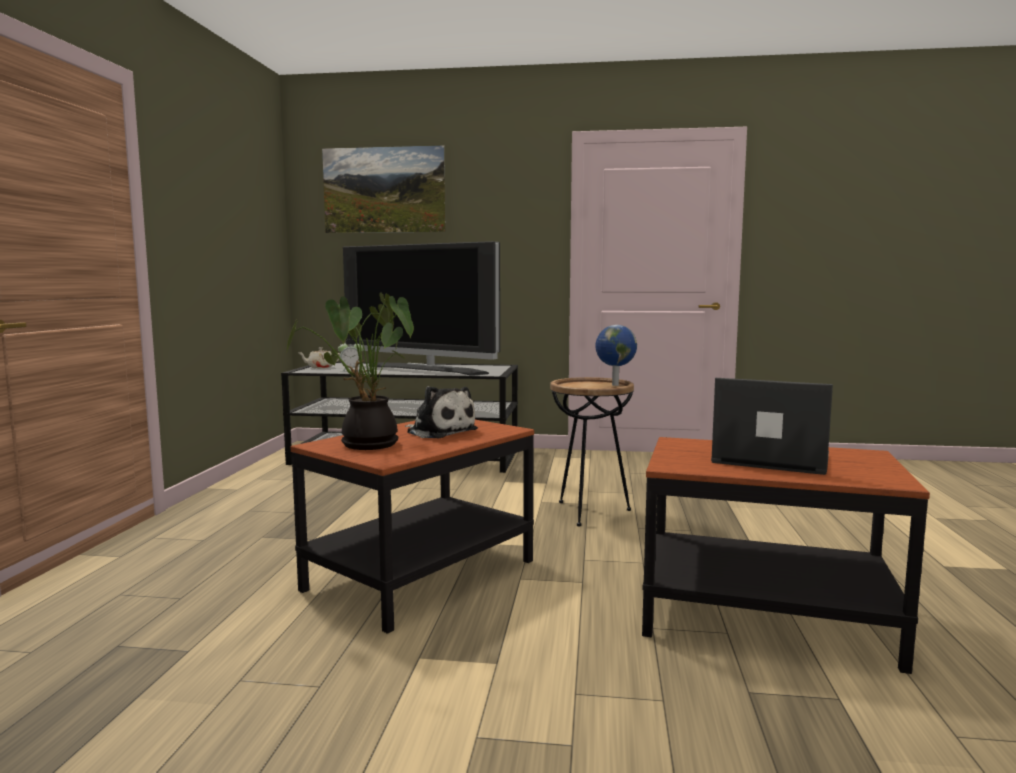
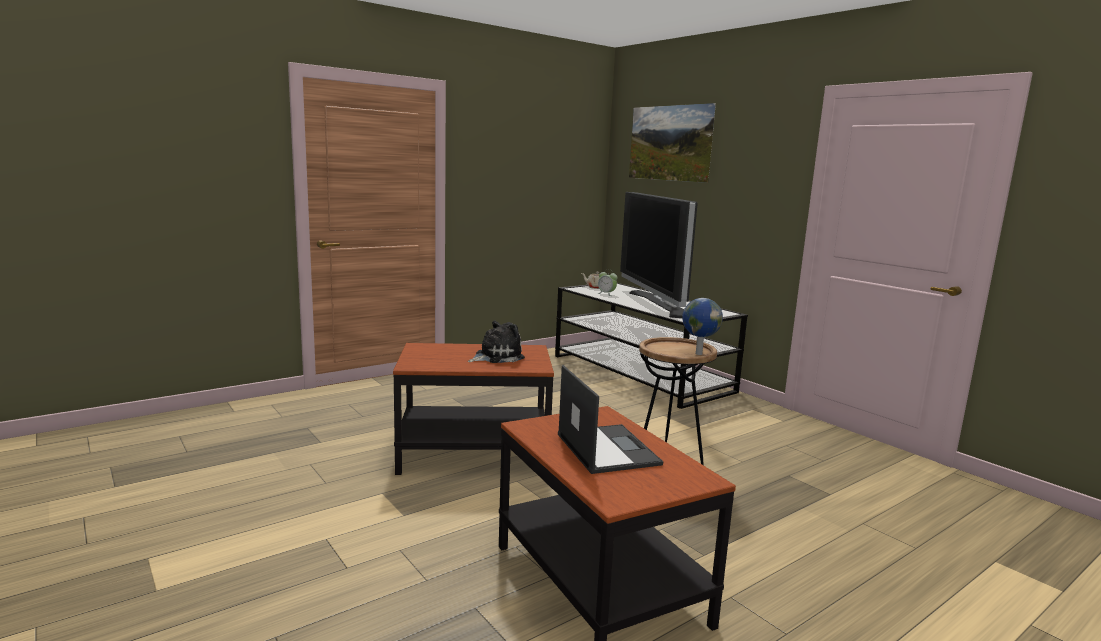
camera: 45 degrees right, 5 degrees up
(364, 445) = (433, 353): potted plant -> none
(439, 431) = (496, 356): plush toy -> plush toy turned 120 degrees counterclockwise

